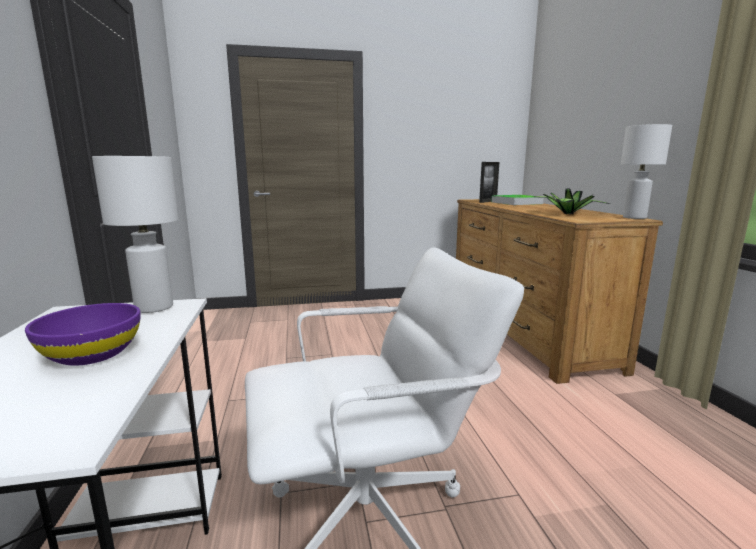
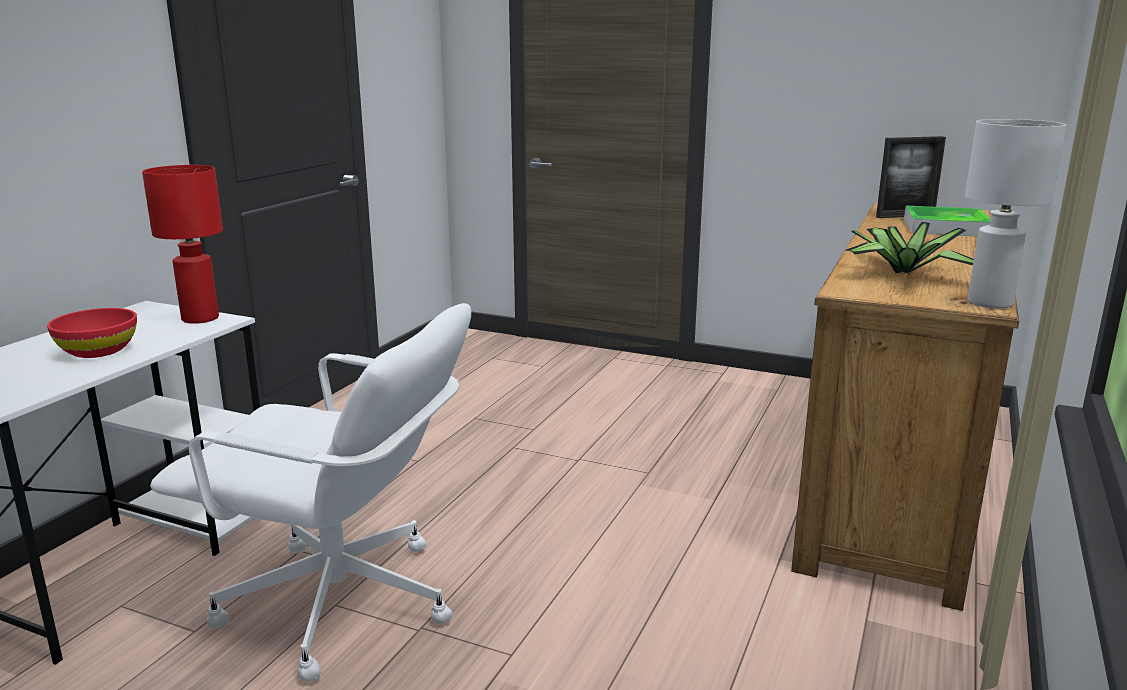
camera: 35 degrees right, 5 degrees up
(93, 354) = (98, 351): purple bowl -> red bowl
(153, 308) = (199, 319): white table lamp -> red table lamp

